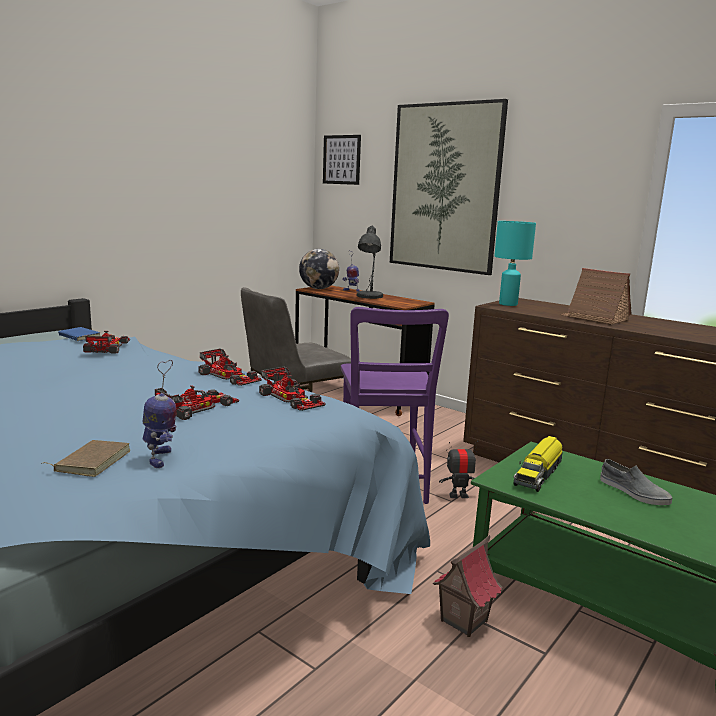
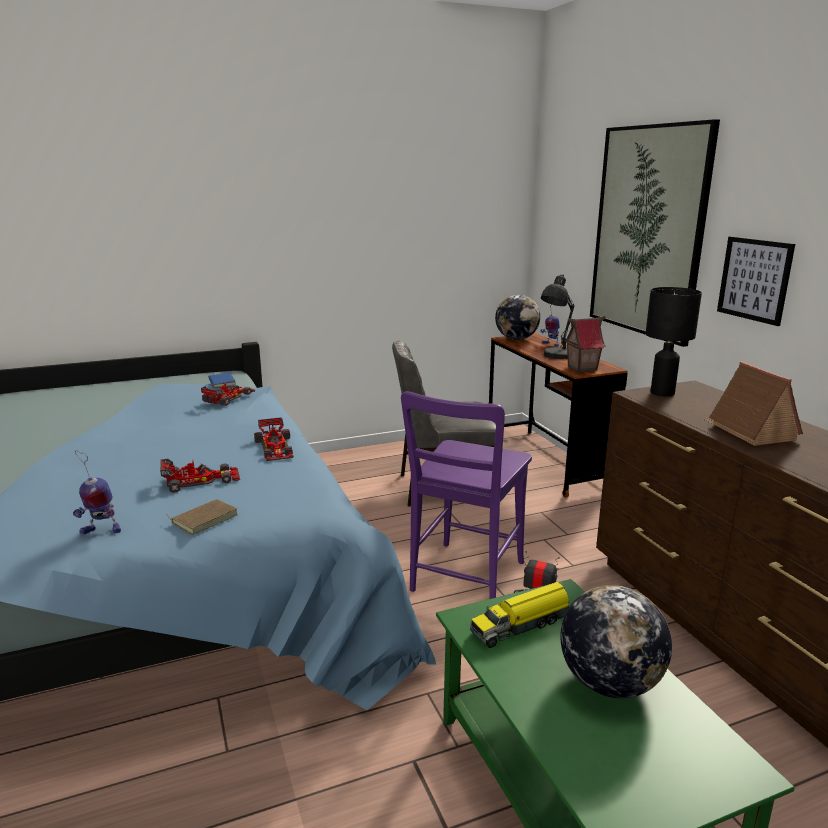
camera: 30 degrees right, 5 degrees up
(91, 461) = (55, 522): brown book -> brown book (204, 519)
(160, 459) = (100, 531): toy robot -> toy robot turned 60 degrees clockwise
(292, 398) = (290, 484): toy car -> none
(341, 159) = (556, 192): picture -> picture (754, 279)
(463, 620) = (399, 758): toy house -> toy house (582, 368)
(508, 304) = (662, 393): turquoise table lamp -> black table lamp
(633, 492) = (609, 683): grey shoe -> globe

